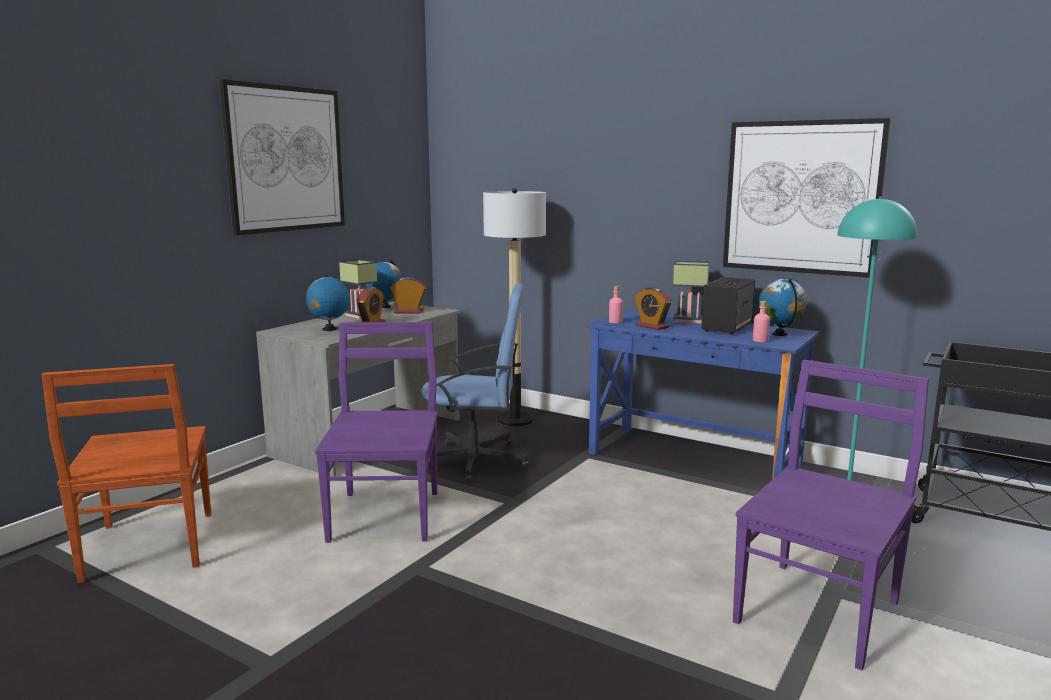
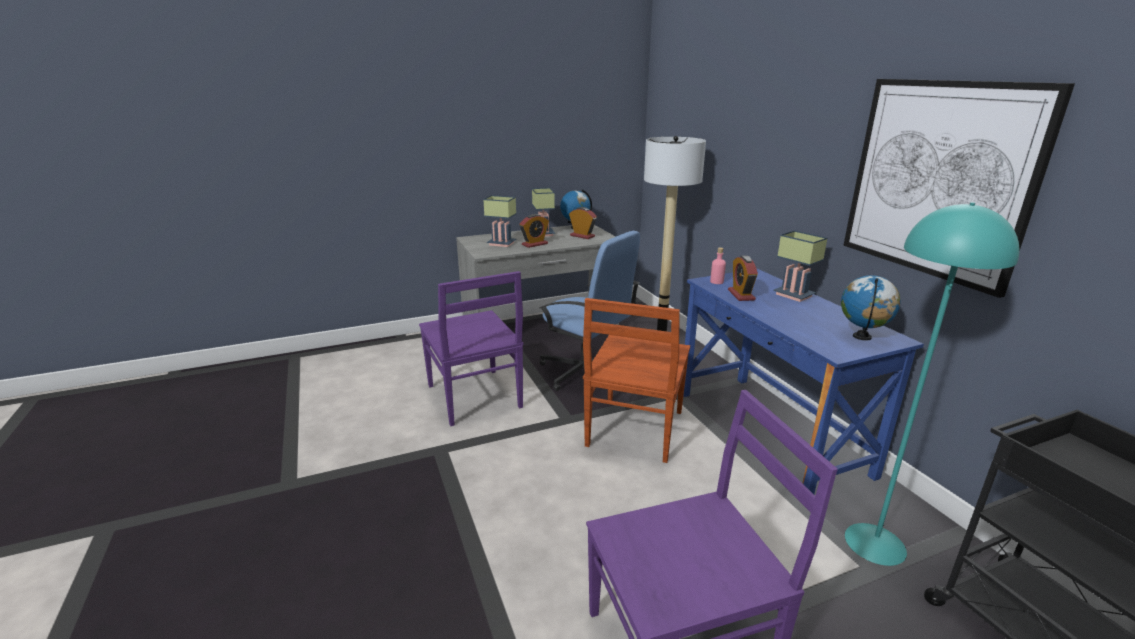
camera: 35 degrees right, 10 degrees up
(149, 547) = (334, 374): brown chair -> brown chair (634, 430)
(285, 159) = (490, 103): picture -> none
(329, 329) = (500, 244): globe -> table lamp
(386, 514) = (474, 397): purple chair -> purple chair turned 120 degrees clockwise
(727, 327) = (817, 314): speaker -> none
(760, 340) = (821, 340): pink bottle -> none

